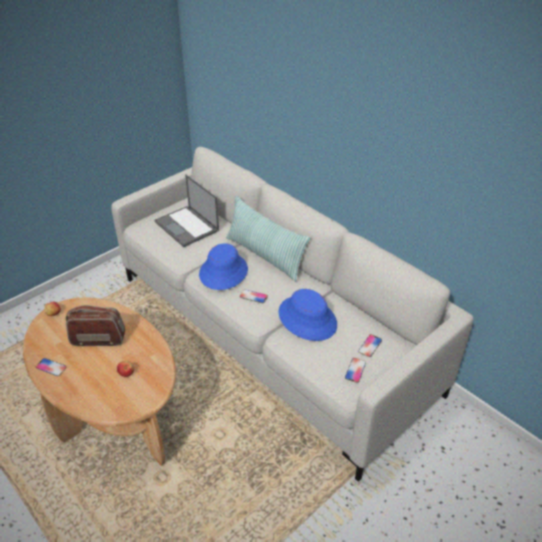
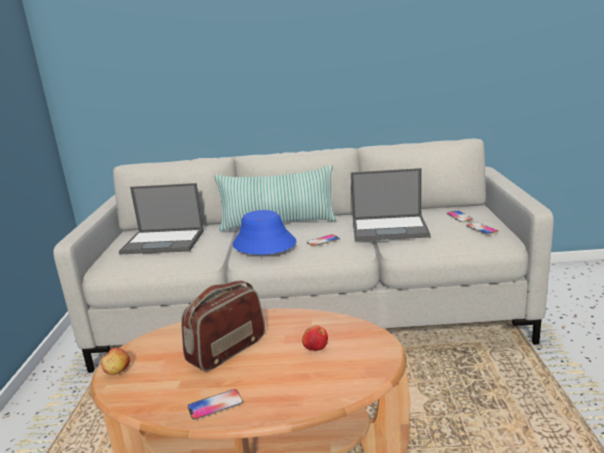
camera: 45 degrees left, 20 degrees down
(307, 318) = (390, 228): blue hat -> laptop

